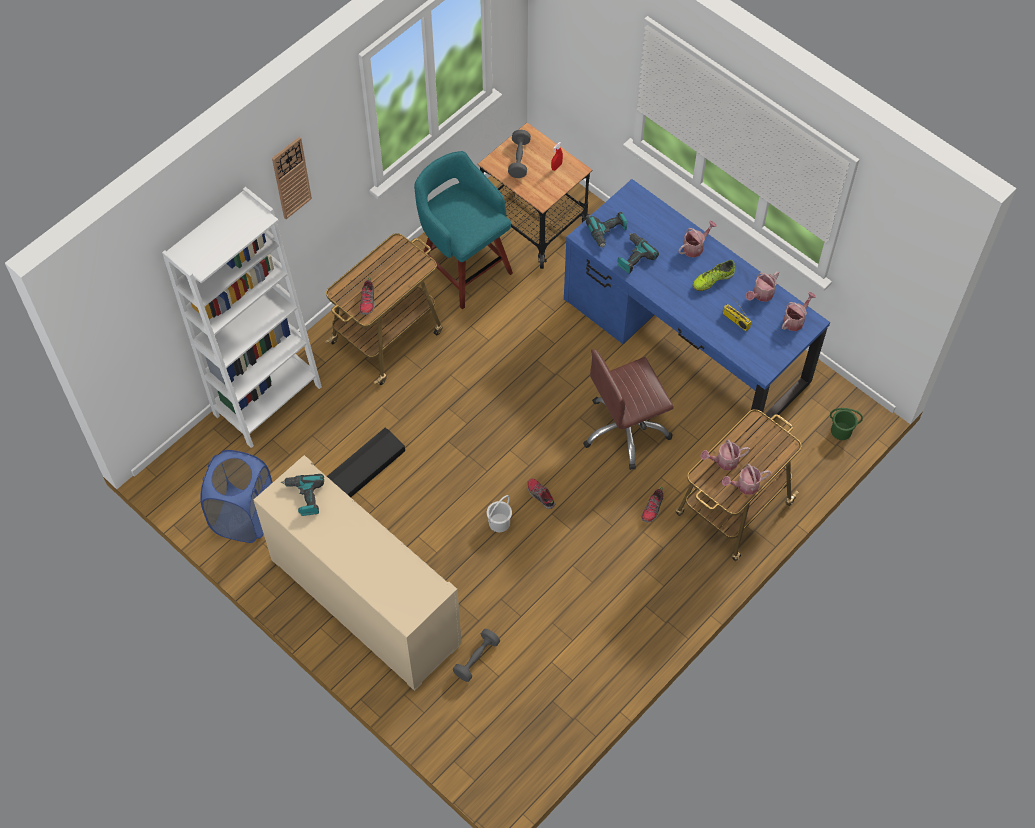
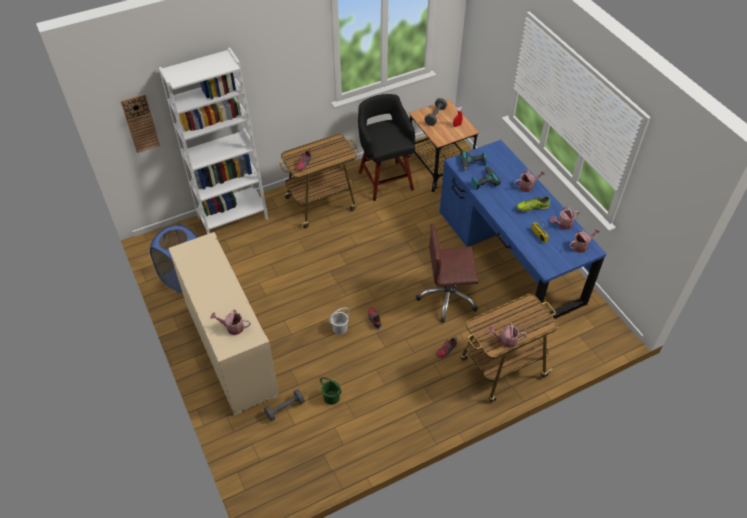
camera: 20 degrees right, 10 degrees down
(291, 178) = (268, 60): wall clock -> wall clock (140, 123)
(304, 497) = (200, 255): power drill -> none
(362, 470) = (269, 272): black storage box -> none
(464, 268) = (385, 179): turquoise stool -> black stool
(724, 461) = (496, 320): watering can -> watering can (232, 327)
(841, 430) = (598, 340): green bucket -> green bucket (331, 397)

